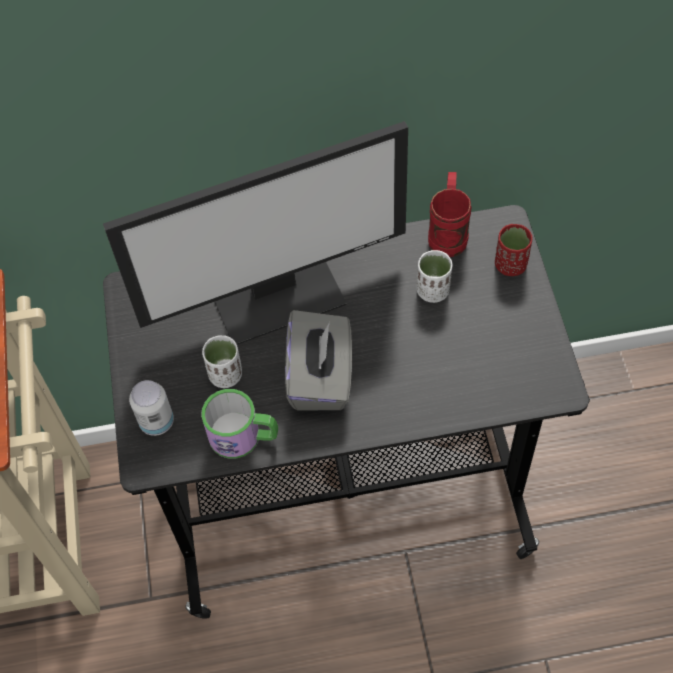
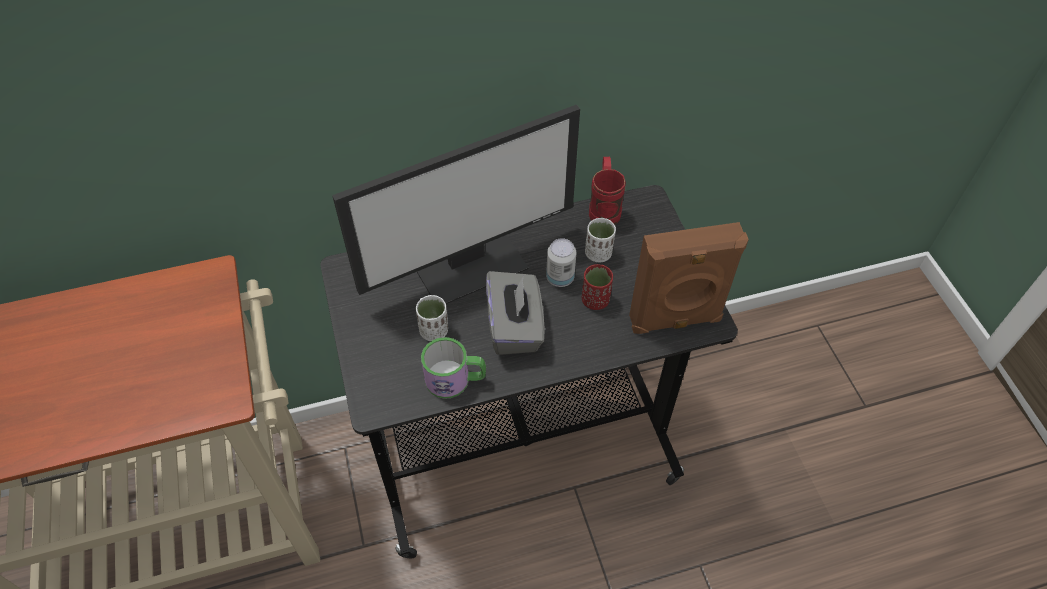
camera: 10 degrees left, 5 degrees down
(157, 422) = (379, 373): can -> can (560, 278)
(510, 265) = (658, 230): red cup -> red cup (595, 300)
(514, 383) = (675, 320): none -> brown speaker

